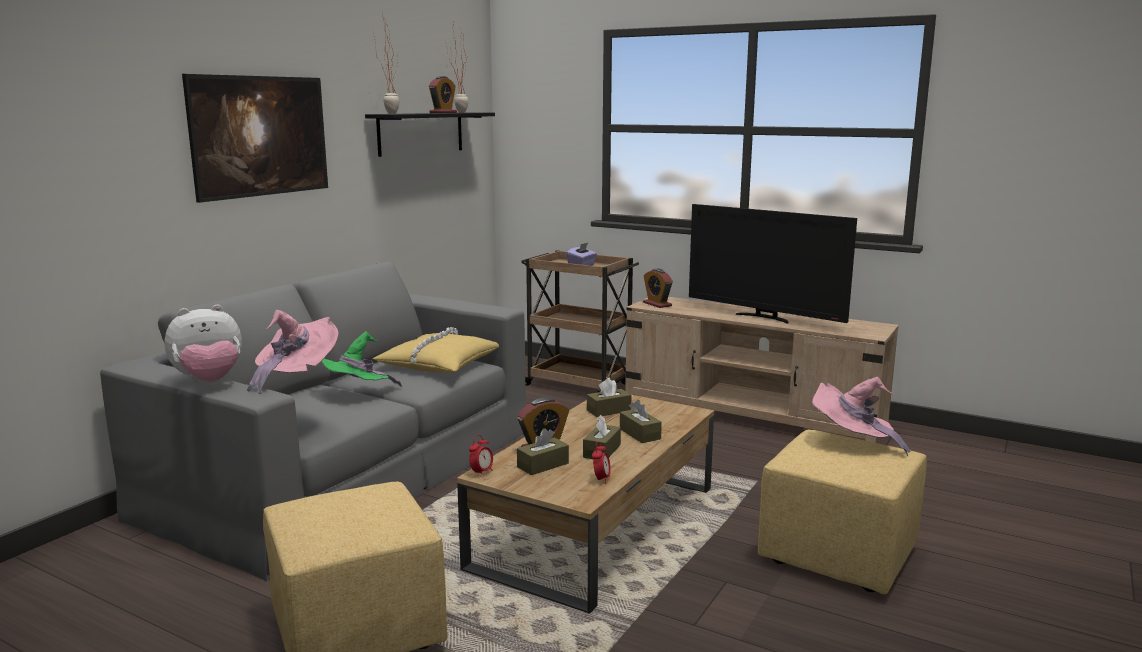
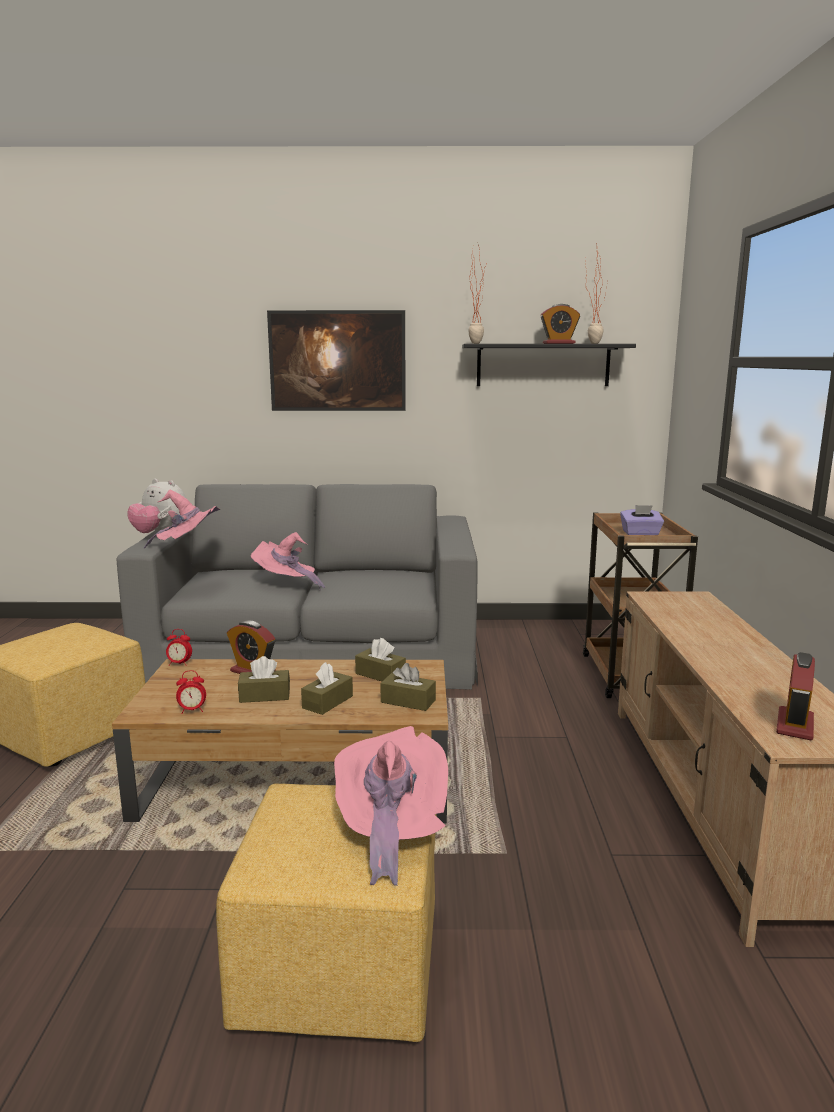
camera: 60 degrees right, 0 degrees up
(357, 395) = (286, 585): green hat -> pink hat
(438, 364) = (389, 586): yellow pillow -> none
(543, 465) = (211, 680): brown tissue box -> brown tissue box (408, 701)
(657, 304) = (666, 600): alarm clock -> alarm clock (795, 725)
(764, 317) = (727, 658): television -> none

